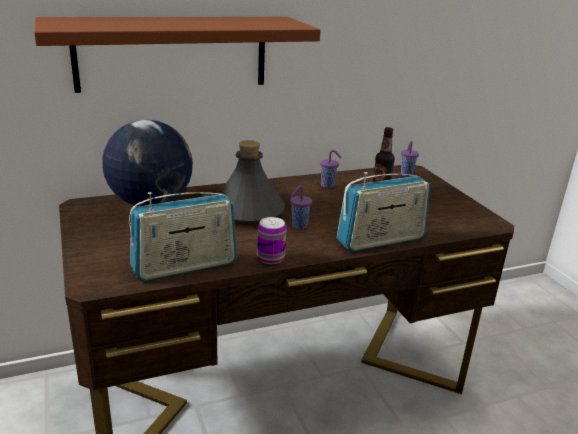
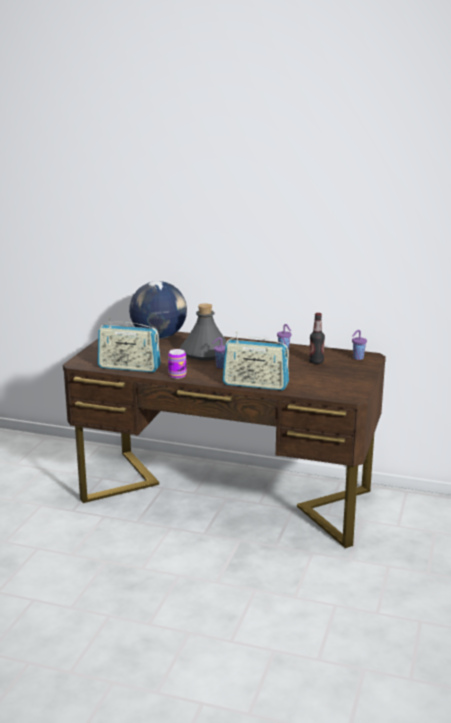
camera: 40 degrees right, 5 degrees down
(172, 53) = (190, 241): brown shelf -> none

